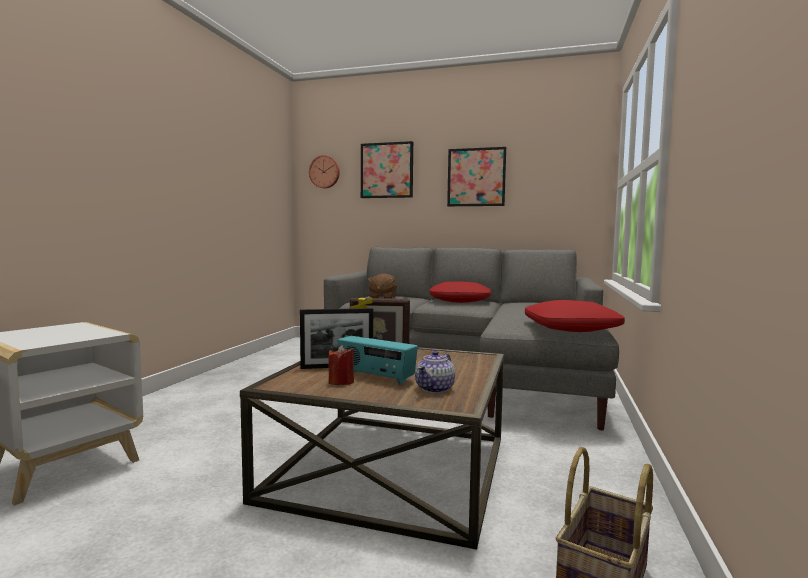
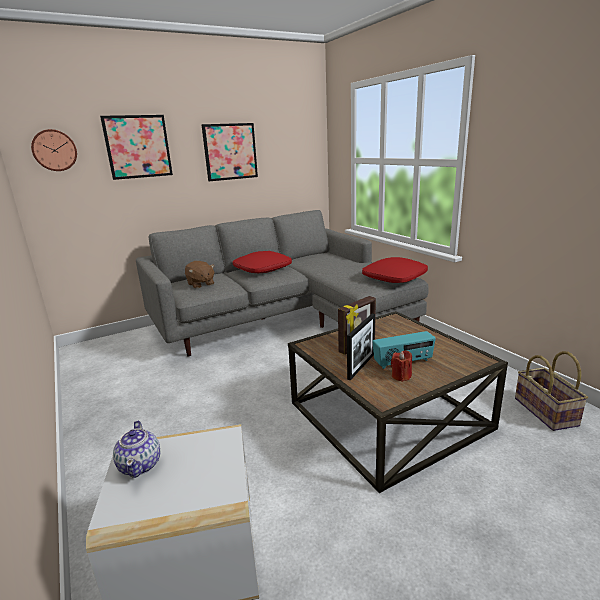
camera: 45 degrees left, 15 degrees up
(435, 389) = (446, 354): teapot -> teapot (140, 465)

